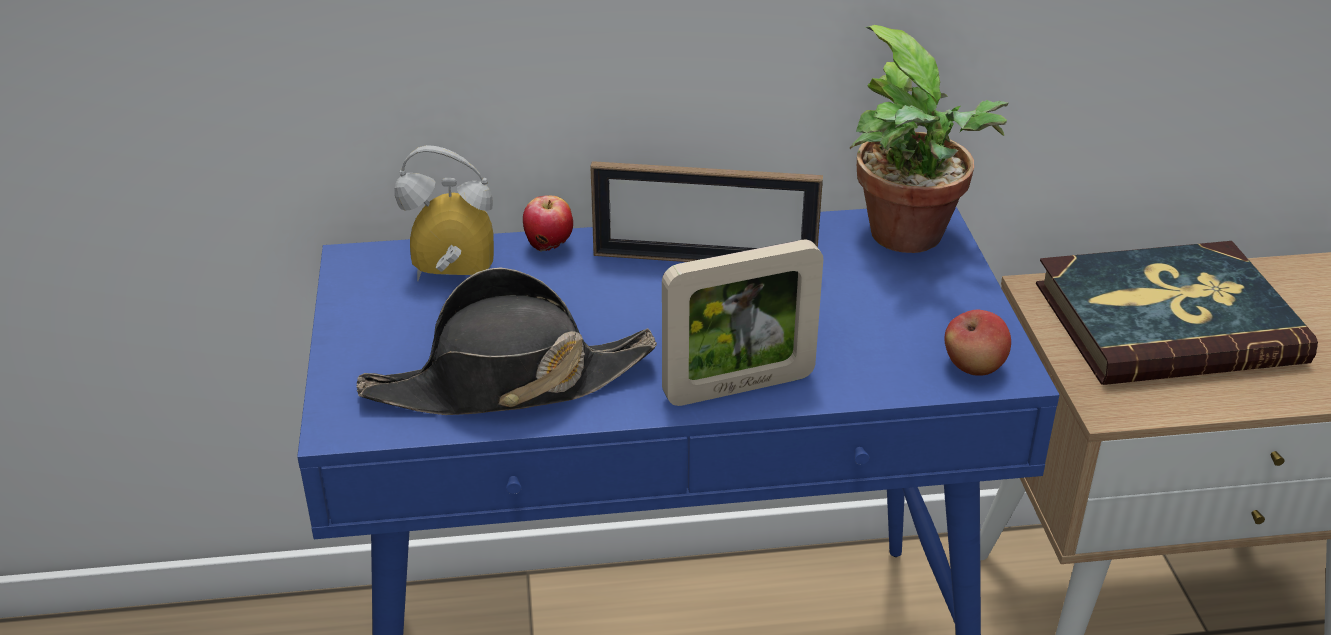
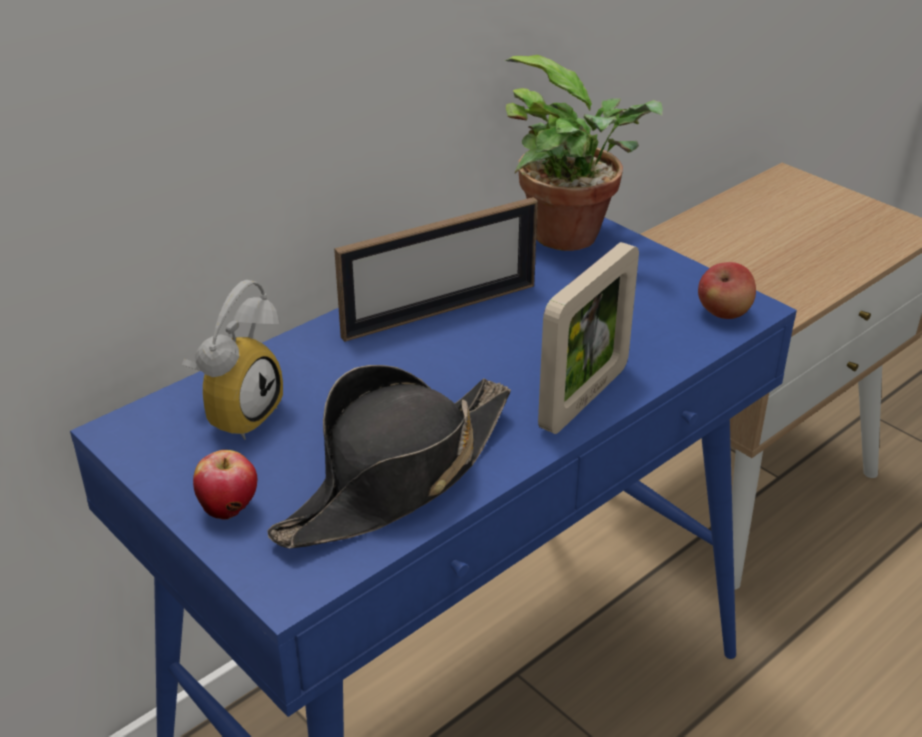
camera: 35 degrees left, 0 degrees up
(449, 279) = (237, 412): alarm clock -> alarm clock turned 150 degrees clockwise
(549, 247) = (297, 349): apple -> apple (229, 509)
(1166, 322) = (736, 246): book -> none

